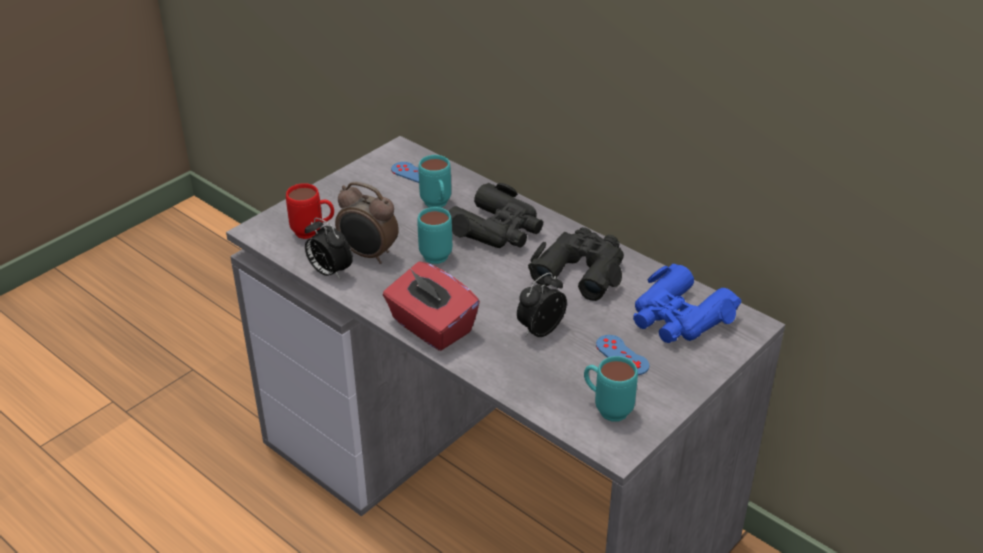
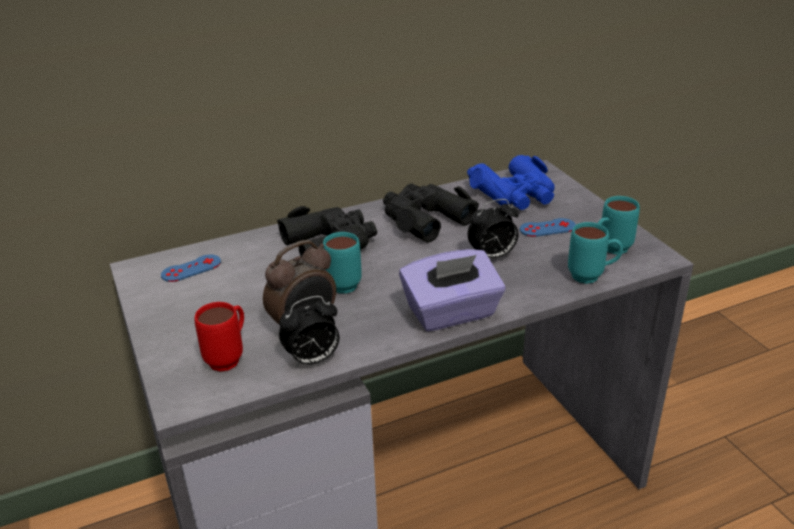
camera: 65 degrees left, 5 degrees down
(431, 327) = (452, 313): red tissue box -> purple tissue box
(437, 206) = (261, 268): turquoise mug -> turquoise mug (592, 277)
(540, 330) = (492, 256): alarm clock -> alarm clock turned 90 degrees counterclockwise

